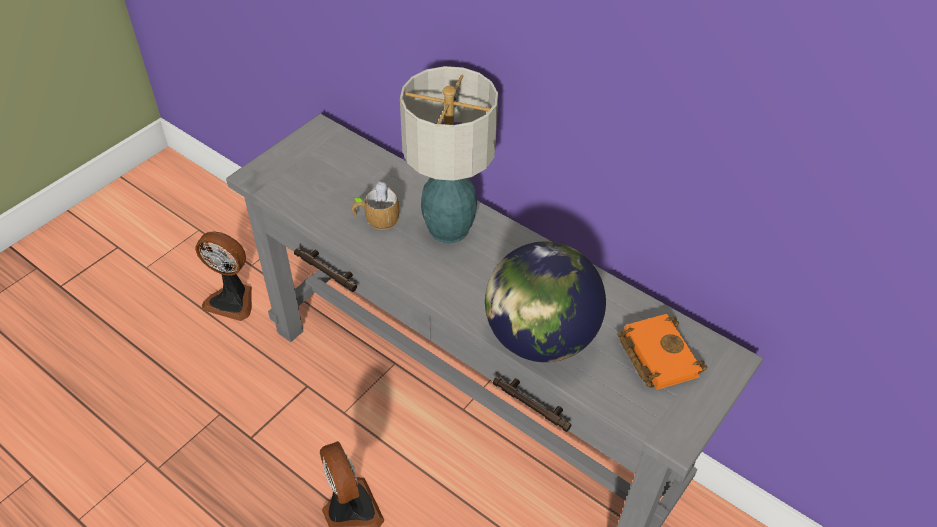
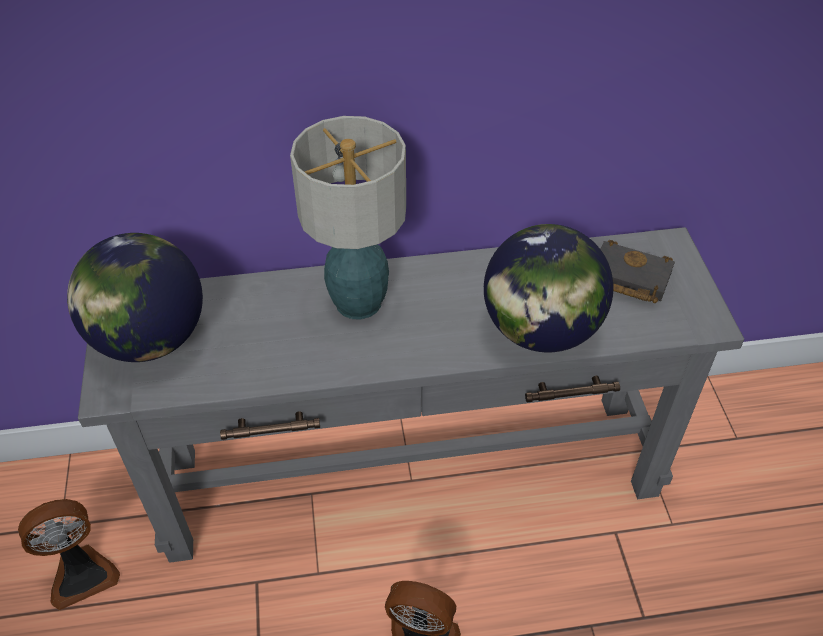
camera: 45 degrees left, 0 degrees up
(310, 162) = (149, 339): none -> globe
(376, 218) = (284, 341): mug -> none
(655, 355) = (627, 278): orange book -> black book

